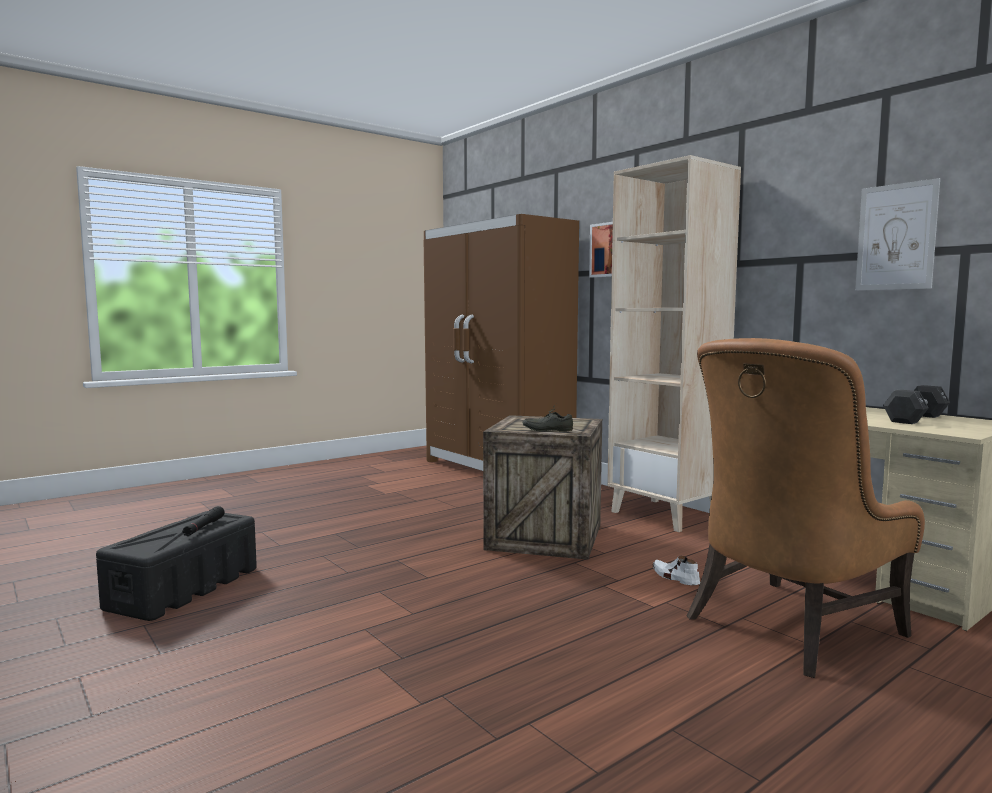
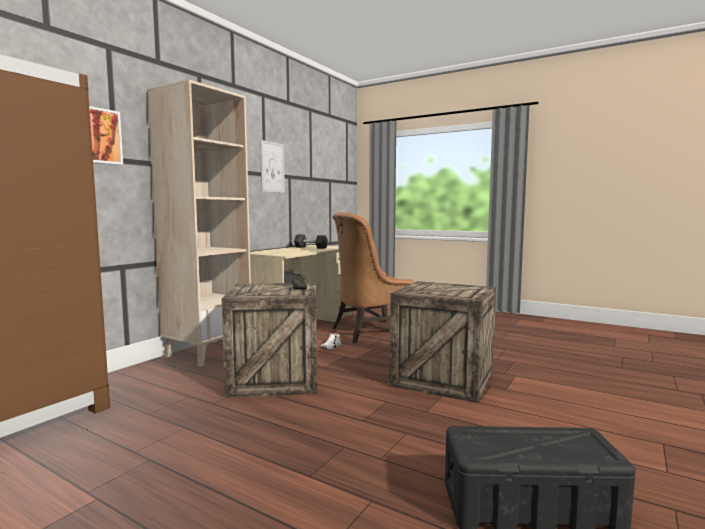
camera: 110 degrees left, 0 degrees up
(203, 527) = (508, 436): black flashlight -> none
(463, 628) = (444, 379): none -> crate
(790, 626) = (370, 332): brown chair -> brown chair turned 120 degrees clockwise

